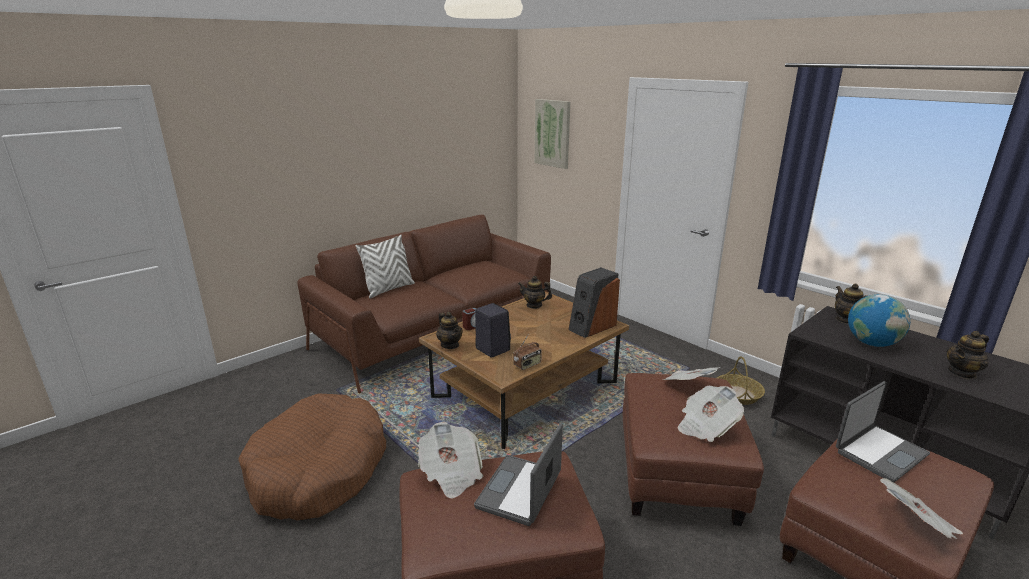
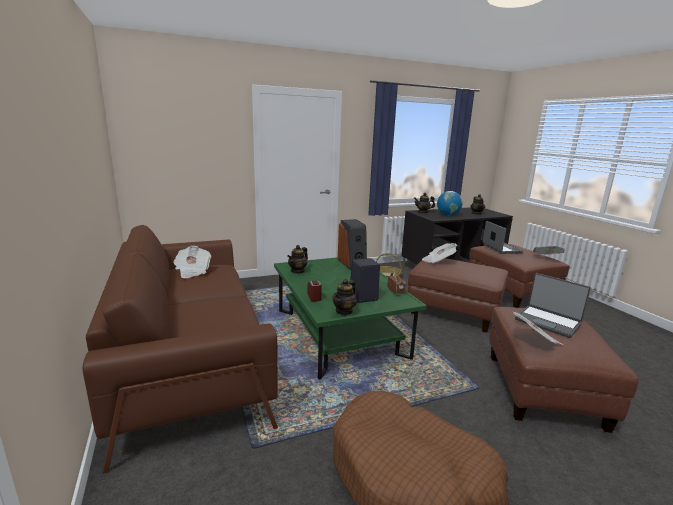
camera: 70 degrees left, 5 degrees down
(388, 289) = (177, 321): white pillow -> none
(450, 345) = (344, 311): teapot -> teapot turned 135 degrees clockwise
(525, 390) = (339, 333): brown coffee table -> green coffee table
(553, 133) = (167, 135): picture -> none
(706, 426) = (478, 268): newspaper -> newspaper (192, 271)

